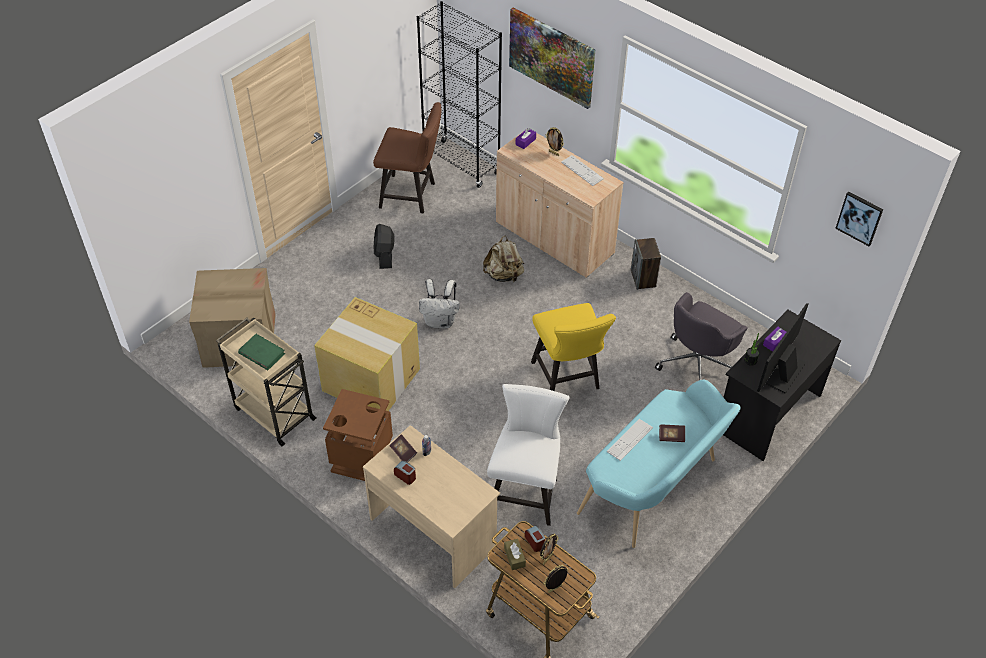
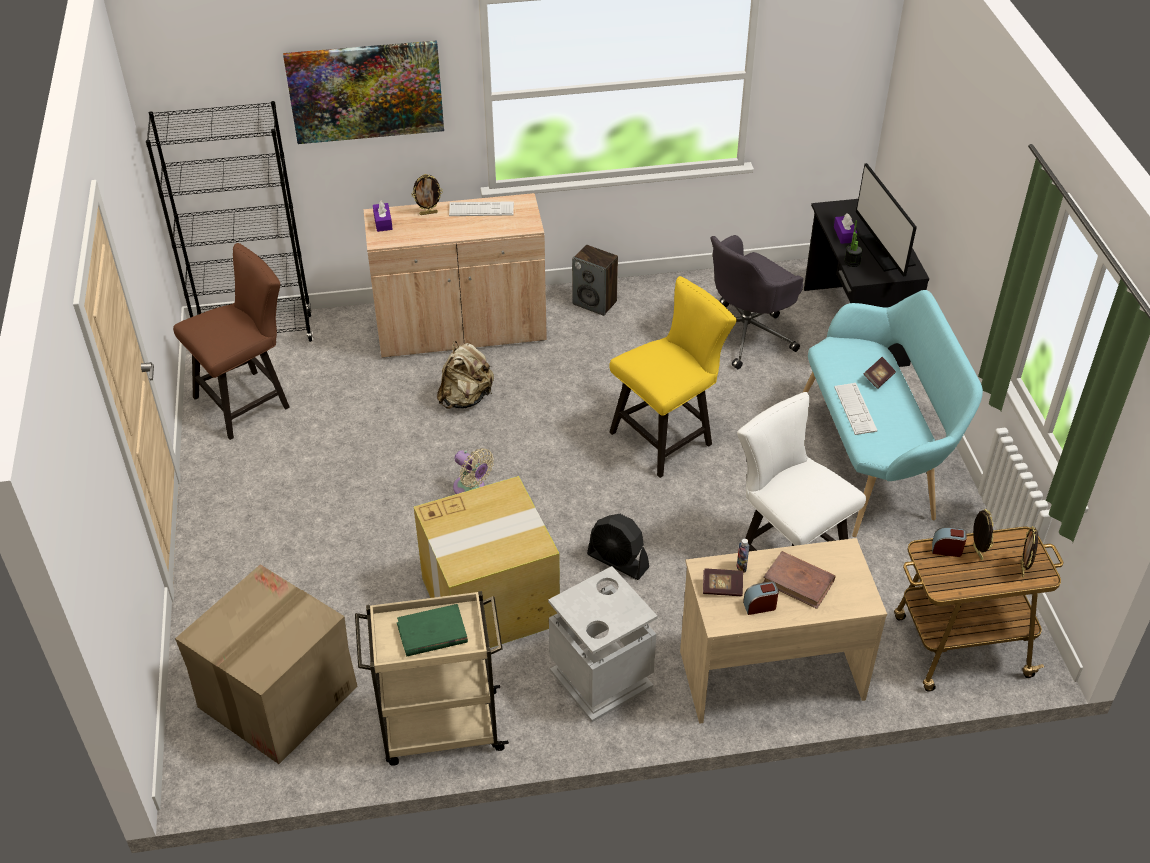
camera: 50 degrees left, 5 degrees down
(361, 458) = (601, 679): brown trash can -> grey trash can
(384, 255) = (312, 478): black fan -> black fan (618, 561)
(439, 484) = (799, 582): none -> brown book
(440, 321) = (471, 489): white backpack -> beige fan
(514, 557) = (954, 577): brown tissue box -> none
(568, 379) = (667, 436): yellow chair -> yellow chair turned 60 degrees counterclockwise
(697, 363) = (746, 334): grey office chair -> grey office chair turned 60 degrees clockwise
(859, 218) = (847, 48): picture -> none

